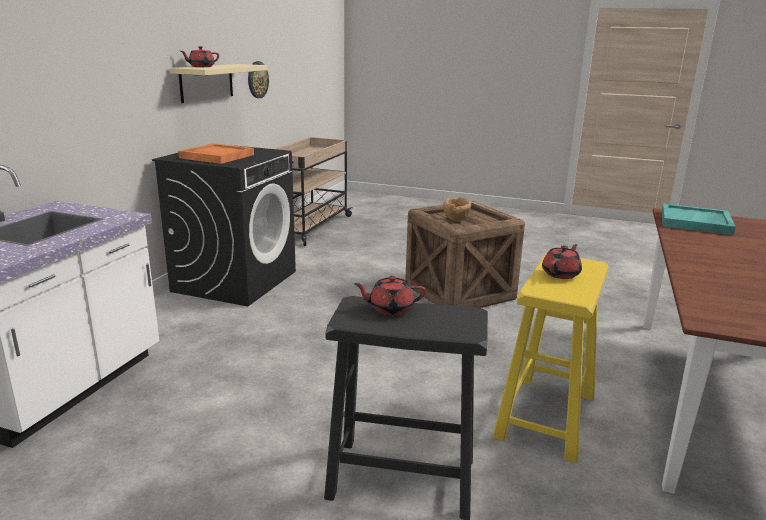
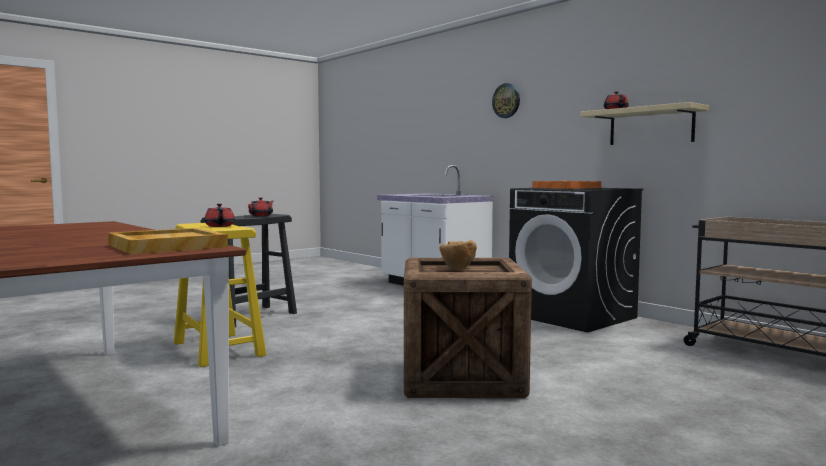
camera: 120 degrees right, 15 degrees down
(257, 79) = (758, 123): wall clock -> wall clock (506, 100)
(696, 222) = (166, 246): turquoise tray -> beige tray

